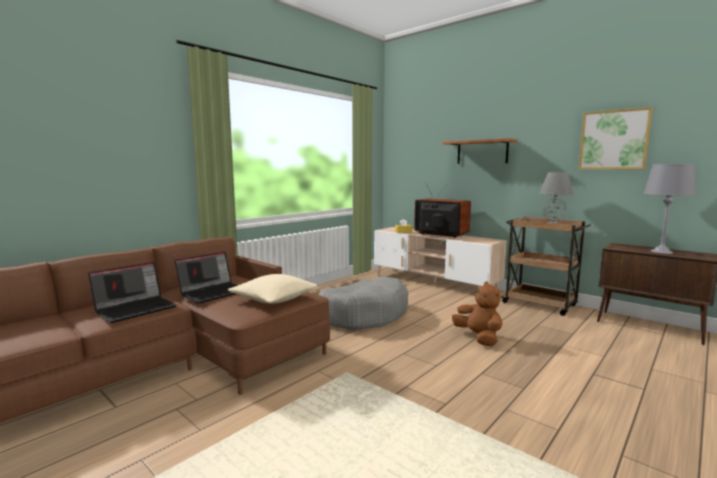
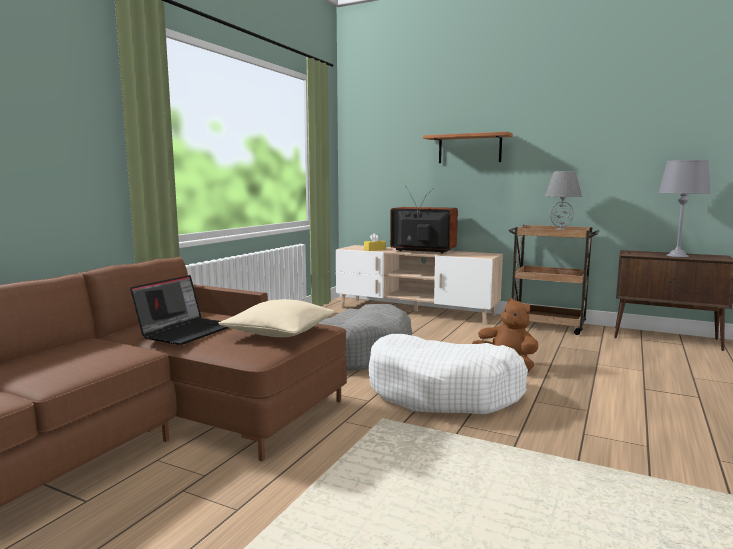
camera: 15 degrees left, 0 degrees up
(136, 309) = (90, 359): laptop -> none
(410, 355) = (443, 392): none -> white dog bed
(613, 140) = (620, 135): picture -> none

